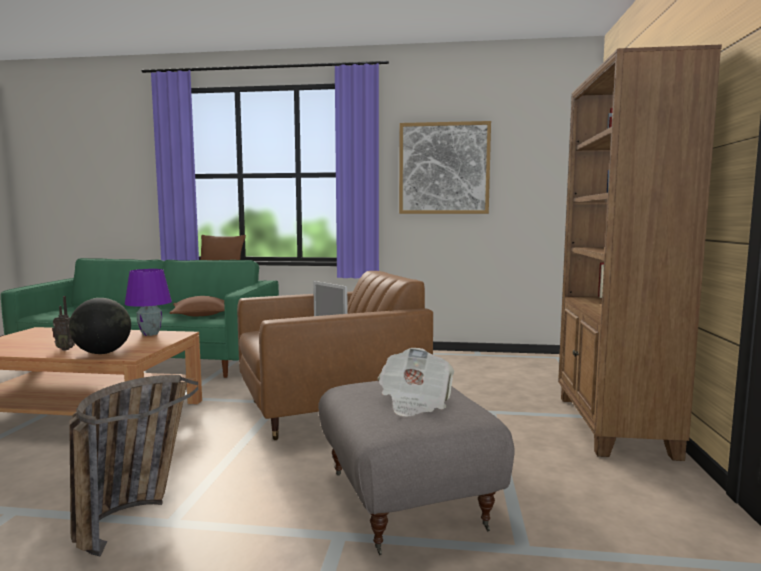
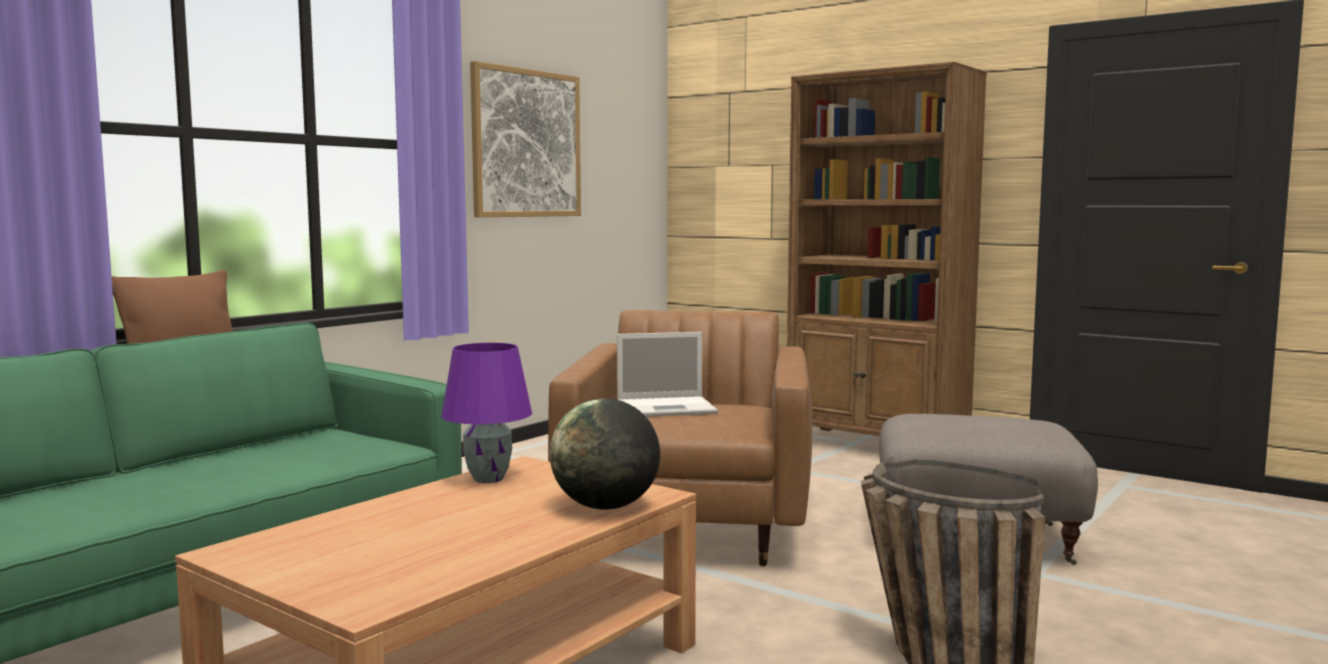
camera: 60 degrees left, 0 degrees up
(66, 349) = (524, 528): radio -> none
(201, 315) = (308, 453): brown pillow -> none
(415, 402) = (1000, 424): newspaper -> none

